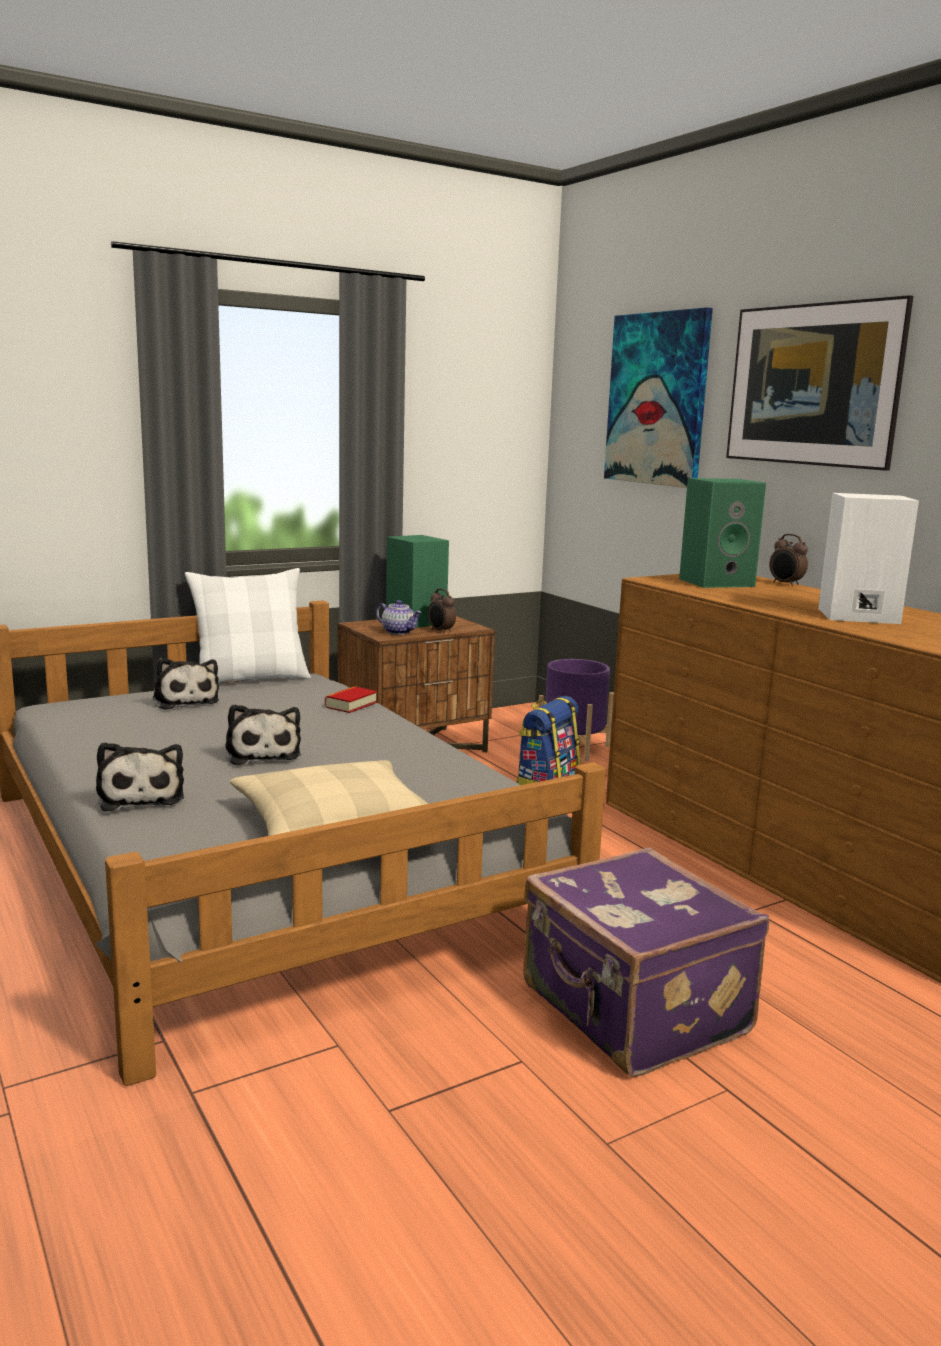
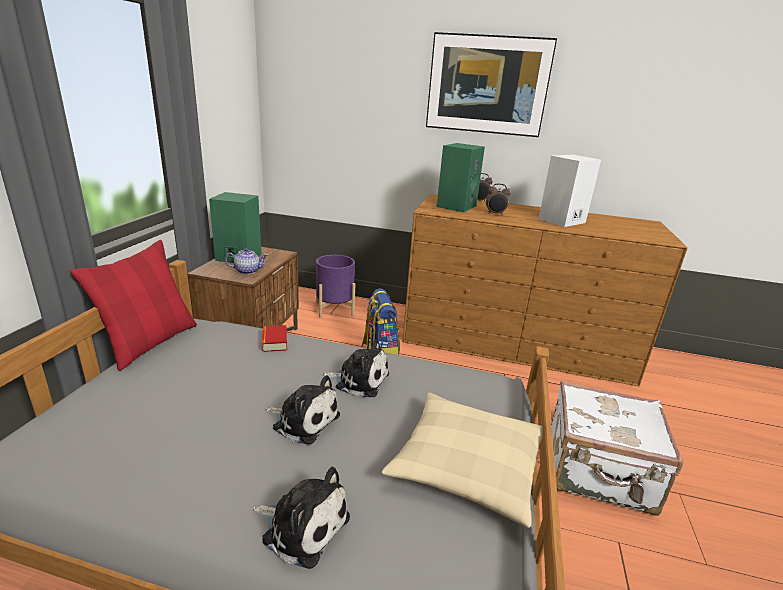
camera: 45 degrees left, 10 degrees up
(185, 701) = (141, 391): plush toy -> plush toy (359, 380)
(250, 679) = (150, 343): white pillow -> red pillow
(440, 631) = (272, 263): alarm clock -> alarm clock (495, 214)
(632, 1011) = (598, 473): purple suitcase -> white suitcase
(657, 399) = (363, 86): picture -> none

